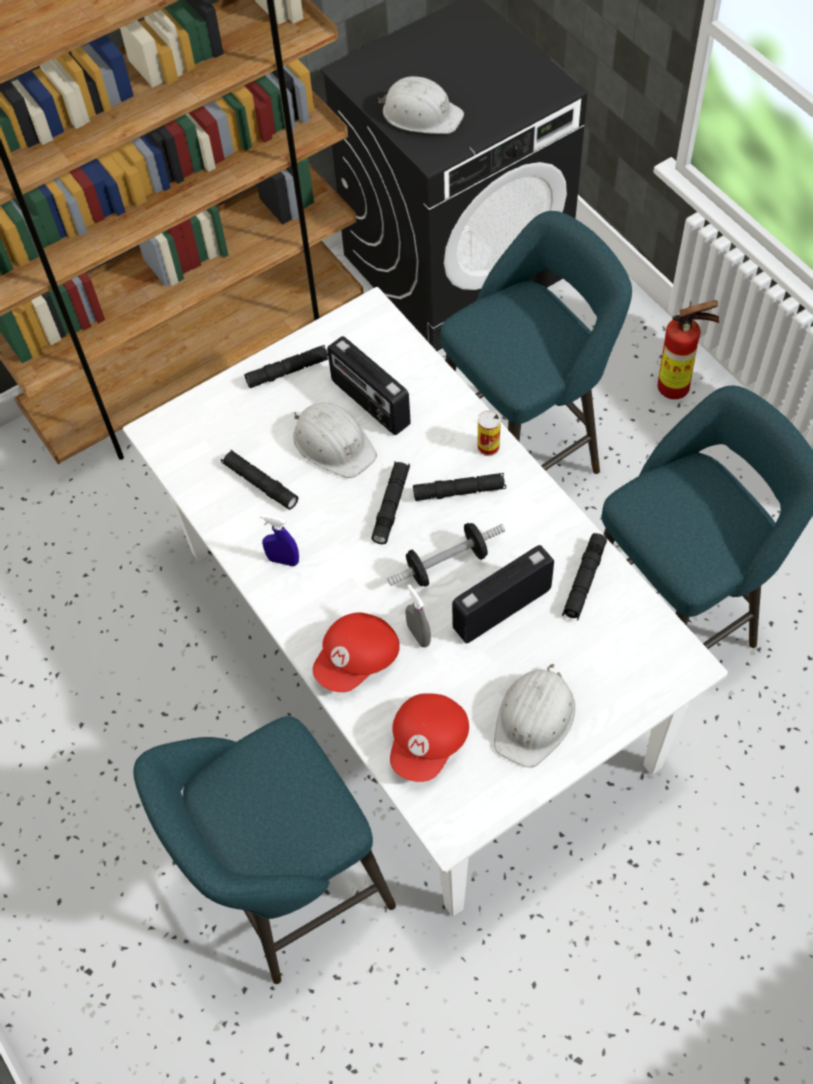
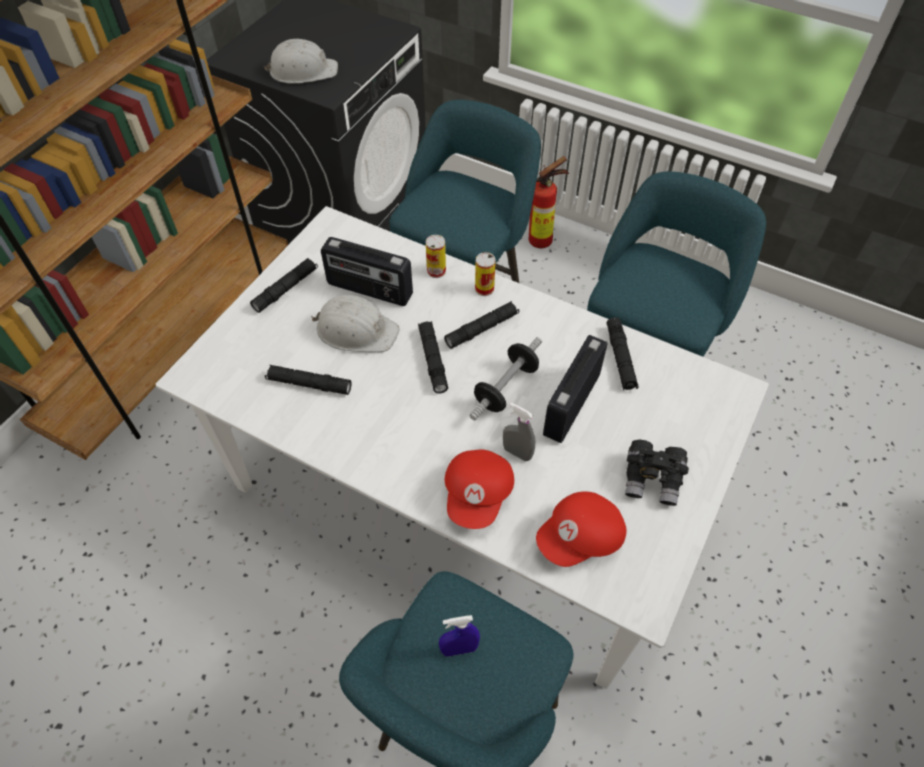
camera: 30 degrees left, 5 degrees down
(283, 560) = (364, 438): blue spray bottle -> blue spray bottle (459, 649)
(429, 742) = (581, 538): red cap -> red cap turned 60 degrees clockwise
(450, 407) = (436, 271): none -> can
(535, 718) = (652, 479): white hard hat -> black binoculars

